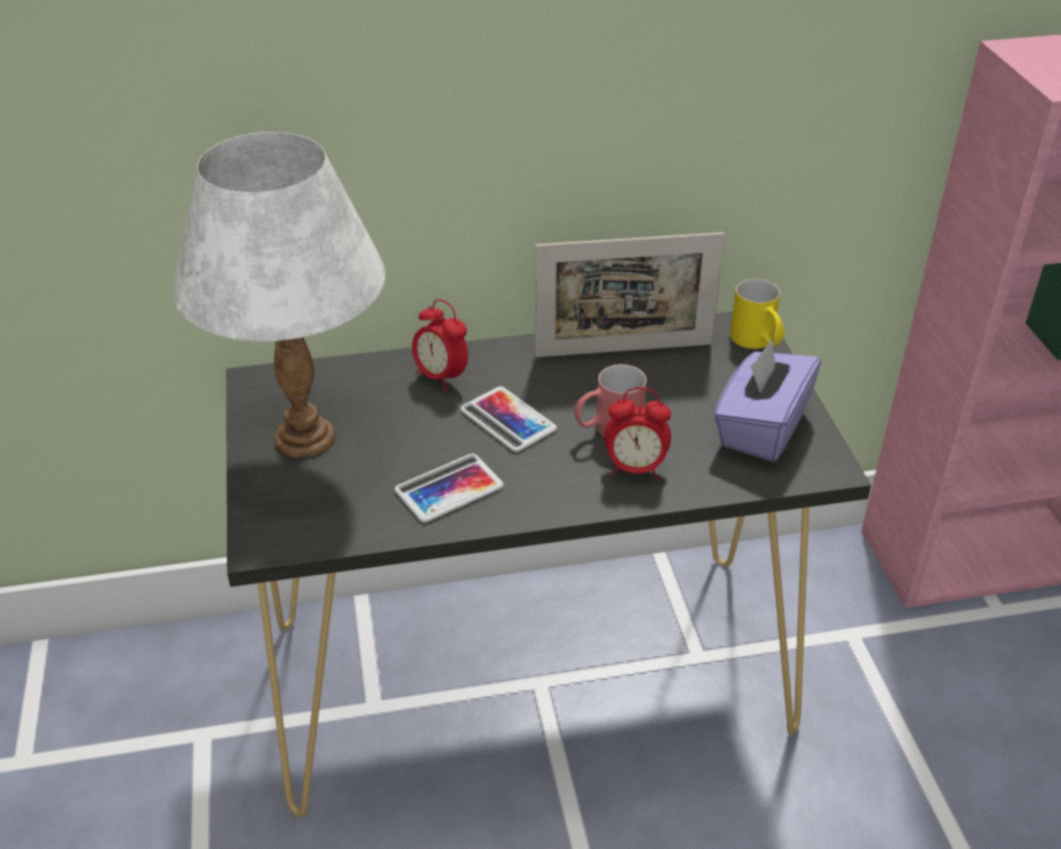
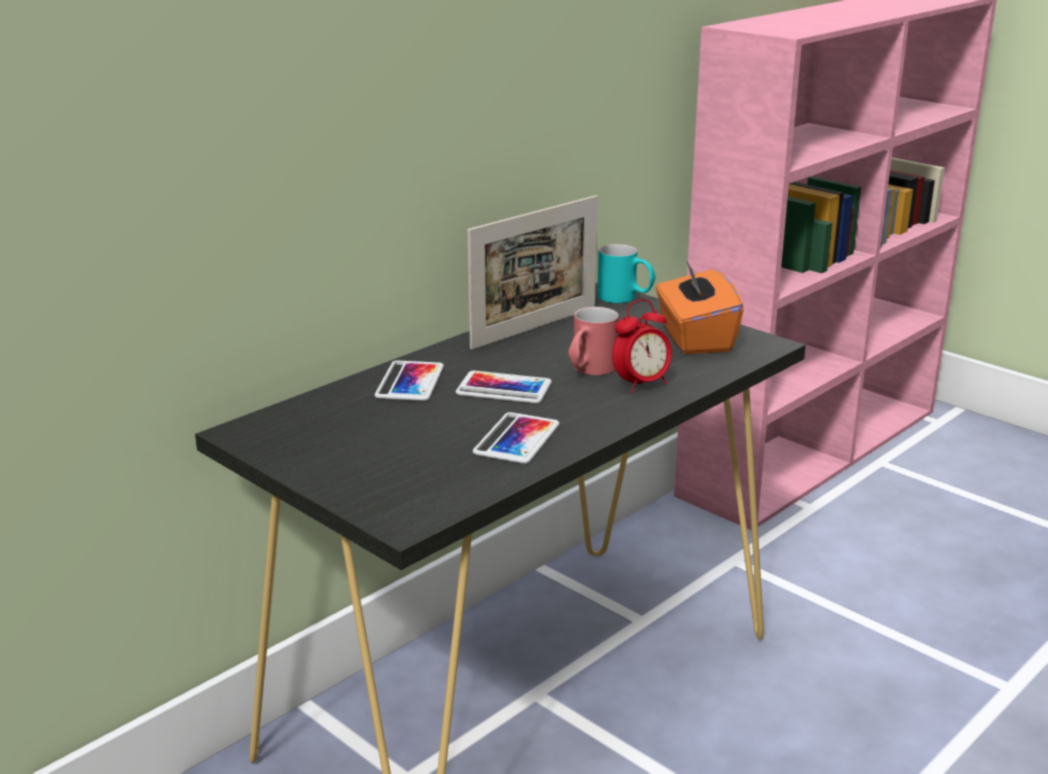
camera: 35 degrees left, 15 degrees down
(304, 436) = (342, 450): white table lamp -> none
(441, 377) = (410, 382): alarm clock -> phone
(757, 343) = (625, 298): yellow mug -> turquoise mug
(761, 428) = (694, 338): purple tissue box -> orange tissue box

